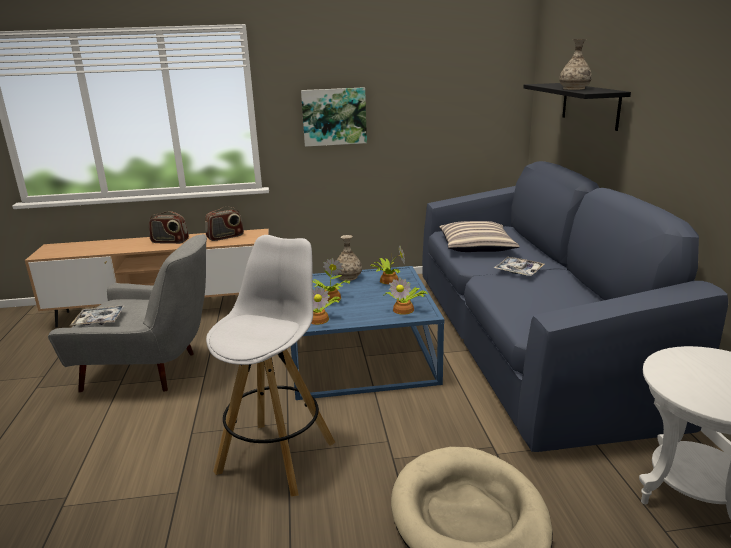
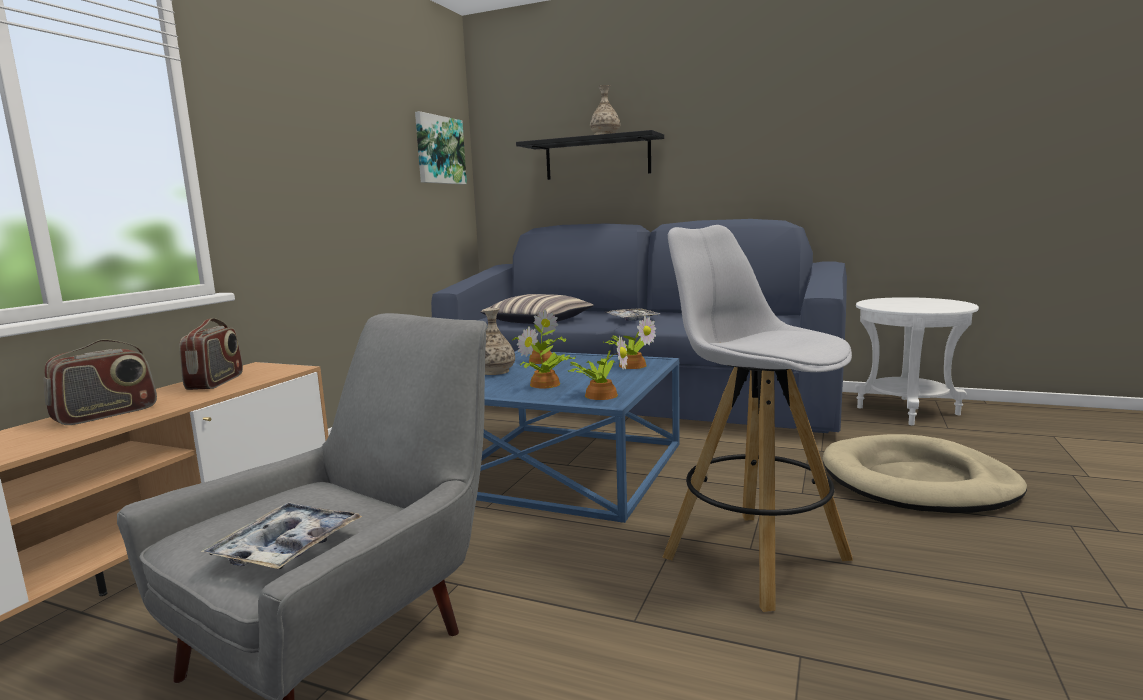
camera: 60 degrees left, 10 degrees down
(334, 116) = (306, 172): picture -> picture (439, 150)

